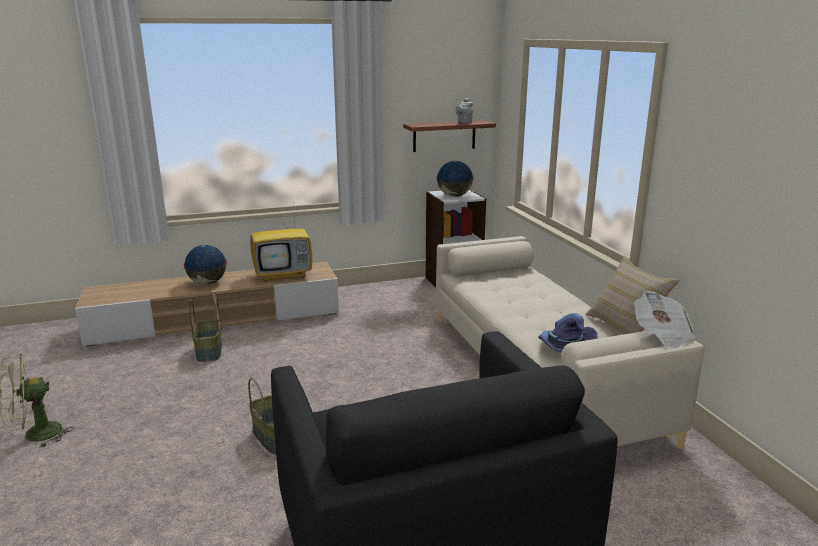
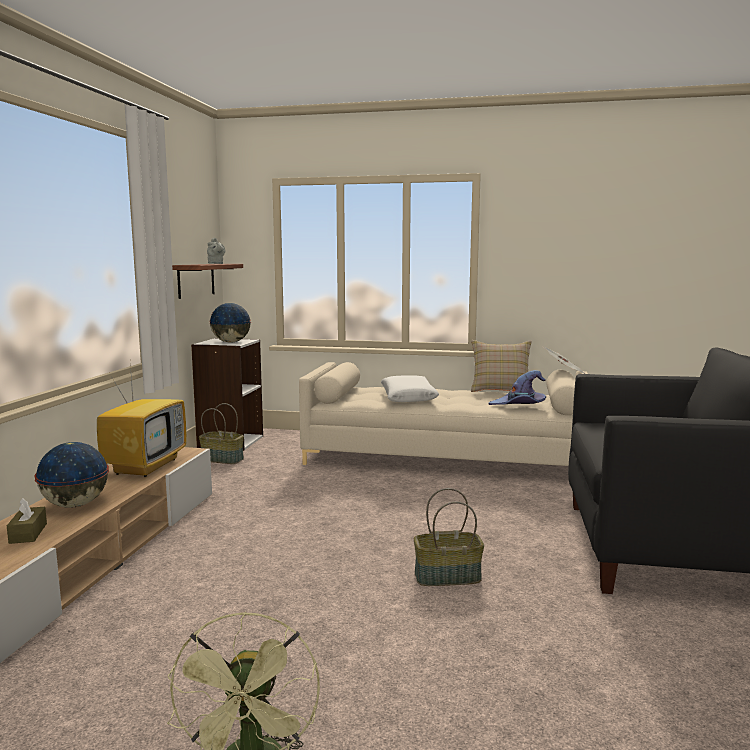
camera: 60 degrees left, 10 degrees down
(163, 288) = (28, 533): none -> brown tissue box
(210, 351) = (181, 582): basket -> basket (223, 459)
(517, 295) = (408, 397): none -> white pillow

